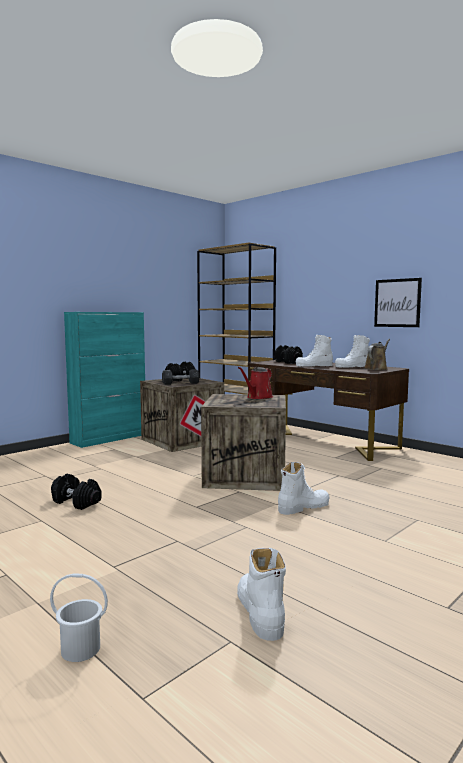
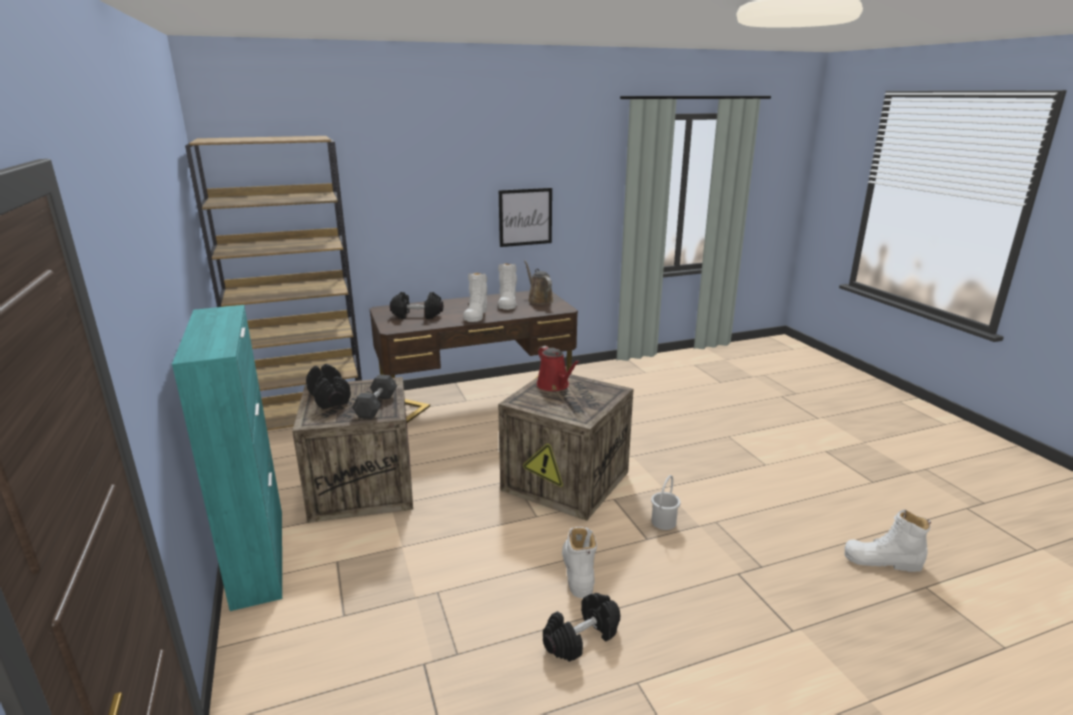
camera: 65 degrees left, 15 degrees up
(80, 648) = (948, 675): white bucket -> white bucket (663, 522)
(303, 507) = (678, 476): white boot -> white boot (577, 571)

